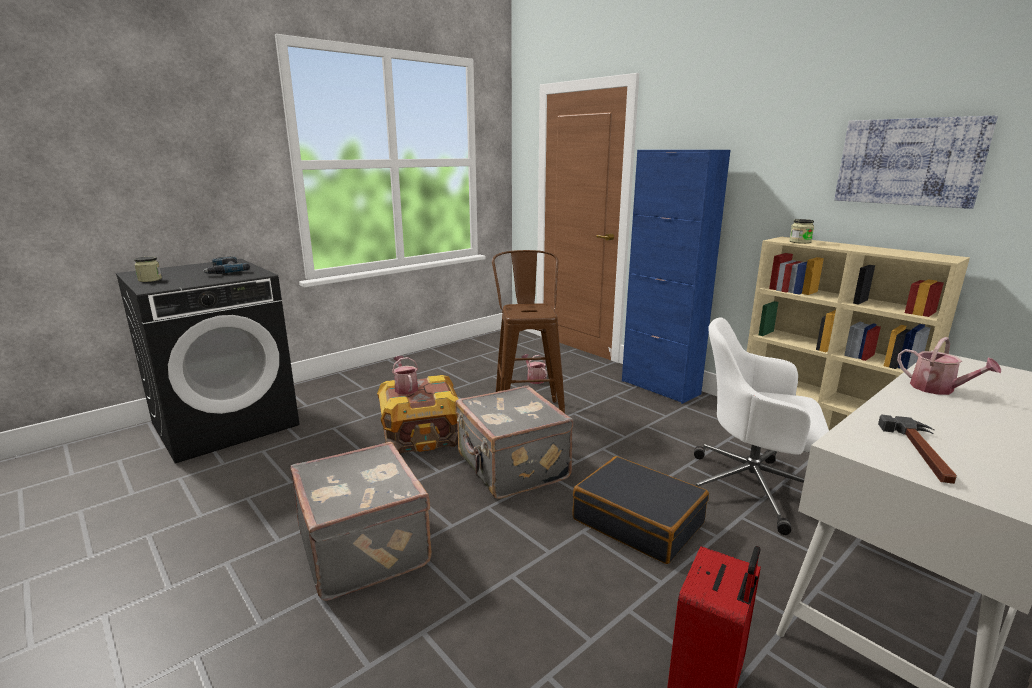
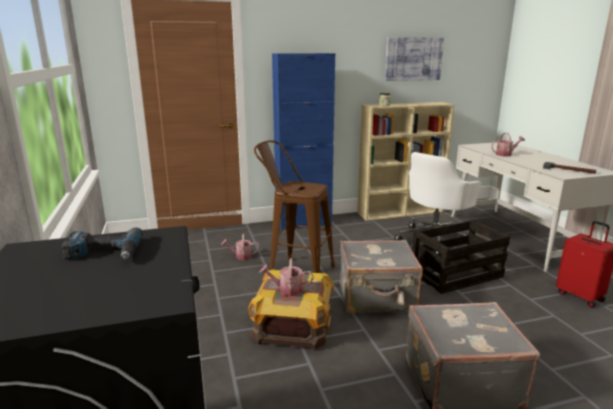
camera: 65 degrees left, 0 degrees up
(150, 279) = (79, 307): jar -> none
(638, 521) = (455, 275): black suitcase -> crate

